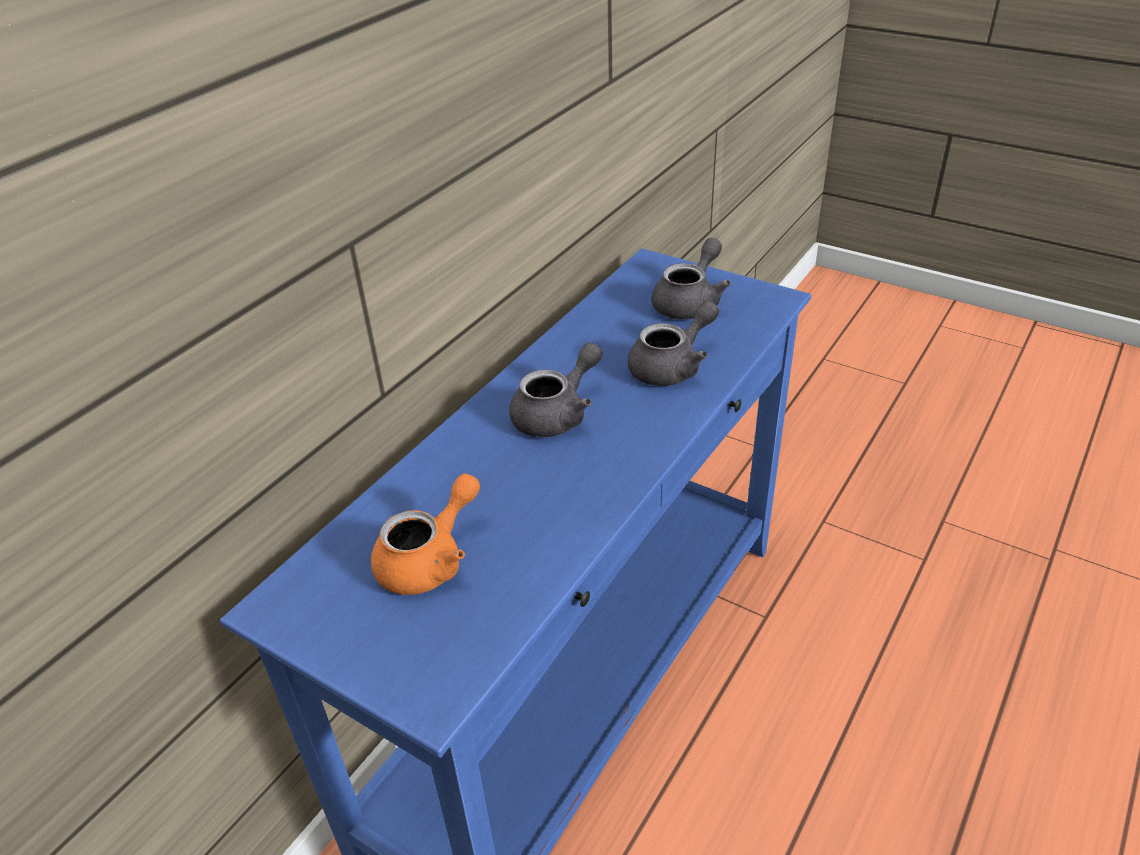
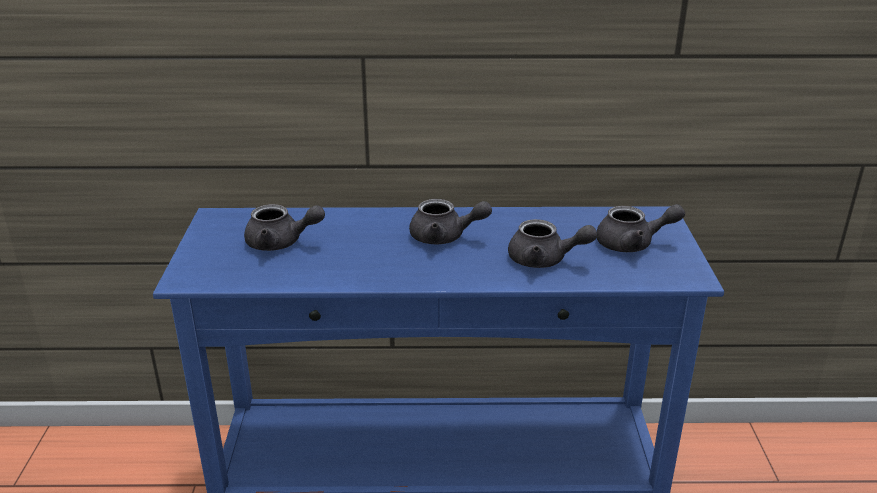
camera: 55 degrees right, 10 degrees down
(430, 560) = (281, 243): orange teapot -> grey teapot

